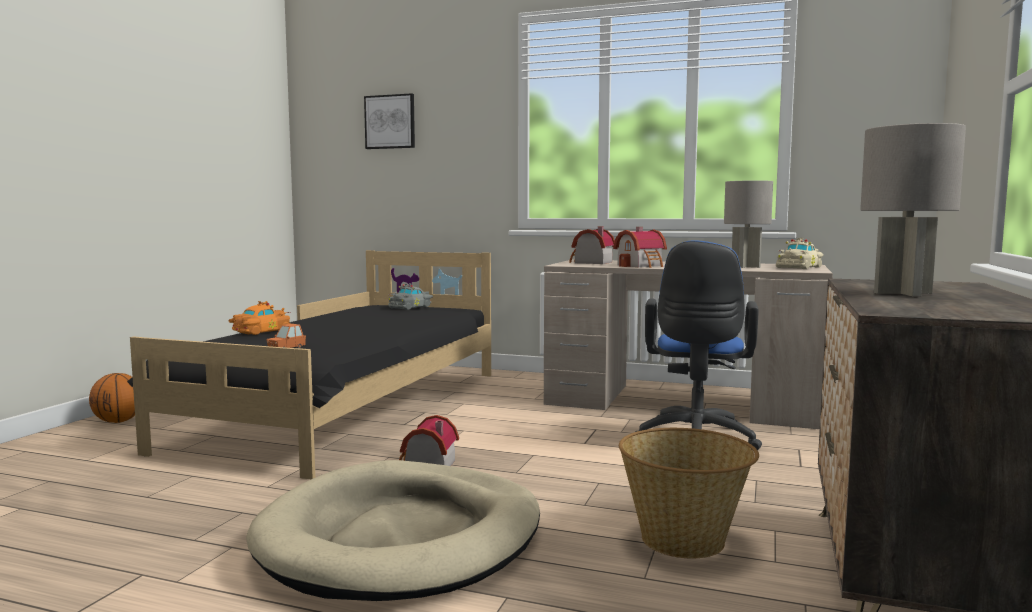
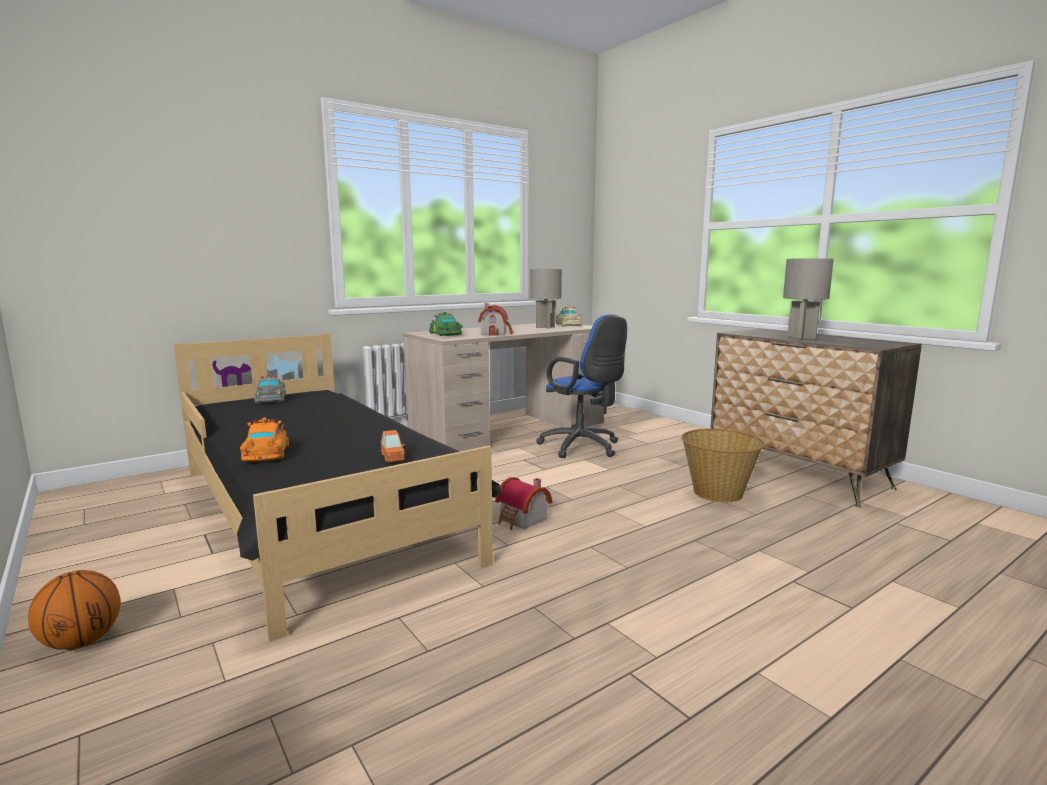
camera: 55 degrees left, 5 degrees up
(390, 122) = (168, 190): picture -> none
(402, 538) = (650, 558): beige dog bed -> none
(590, 262) = (445, 334): toy house -> green toy car

